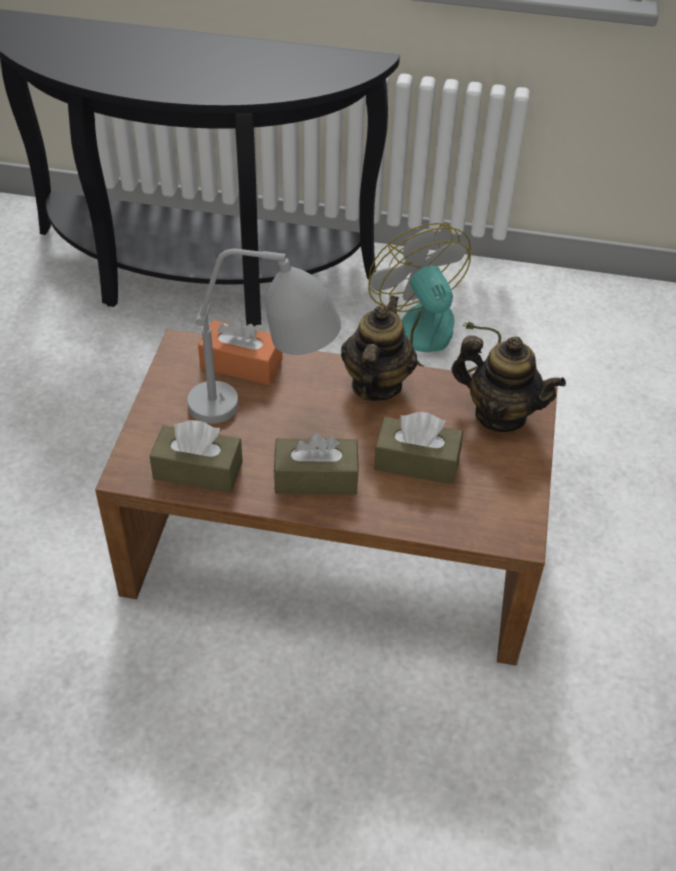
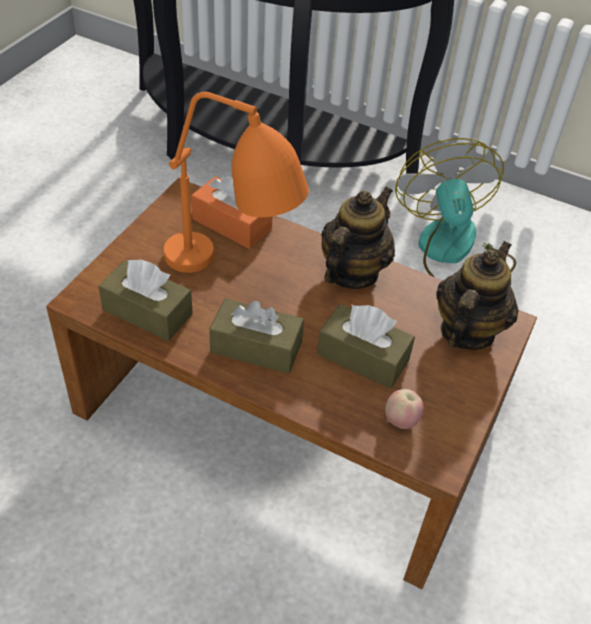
camera: 15 degrees right, 0 degrees up
(266, 417) = (233, 278): grey table lamp -> orange table lamp
(472, 510) = (401, 420): none -> apple
(500, 414) = (466, 331): teapot -> teapot turned 105 degrees counterclockwise

